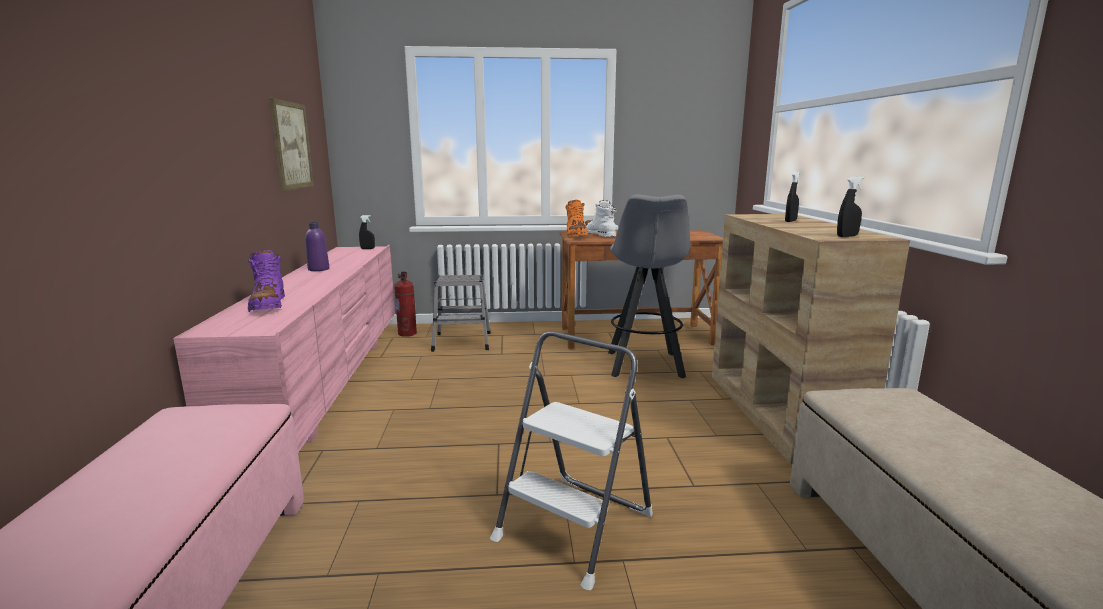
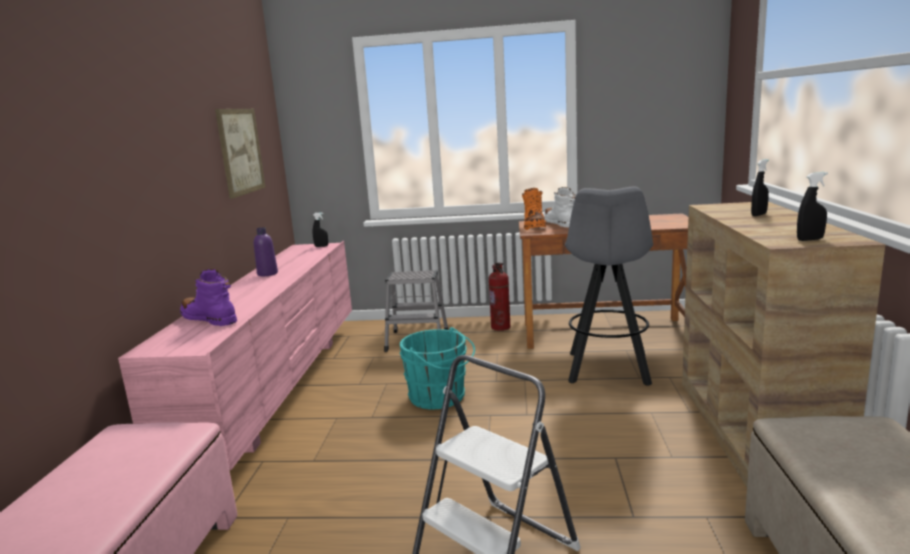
camera: 10 degrees right, 0 degrees up
(268, 305) = (210, 319): purple boot -> purple boot turned 135 degrees clockwise
(407, 333) = (364, 331): fire extinguisher -> fire extinguisher (501, 327)
(493, 390) = (440, 397): none -> turquoise bucket

